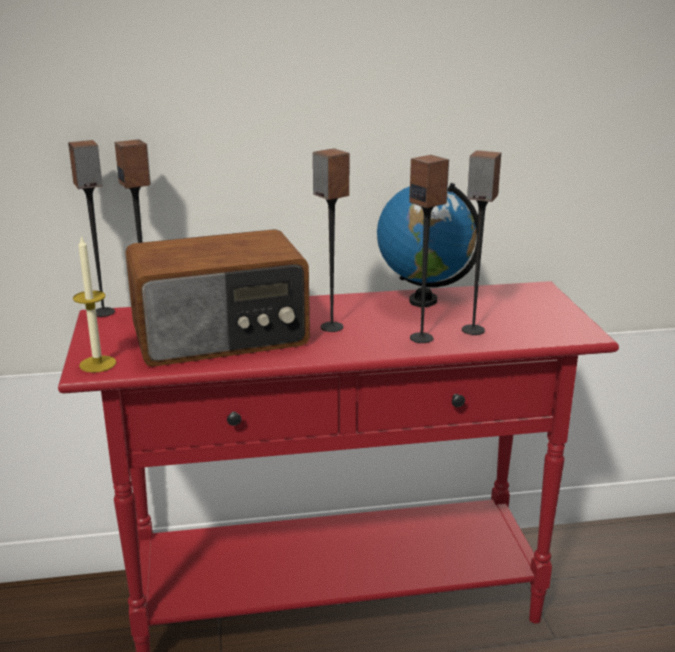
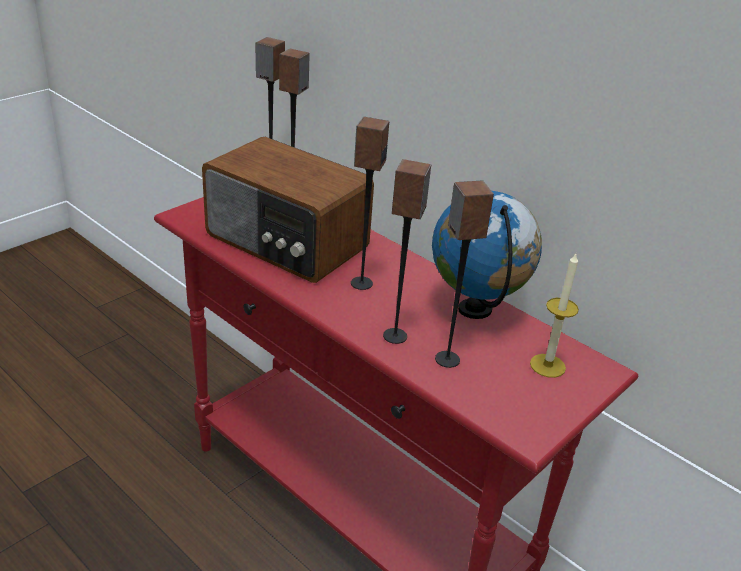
camera: 50 degrees right, 10 degrees up
(97, 364) = (193, 215): candle -> candle (547, 365)

